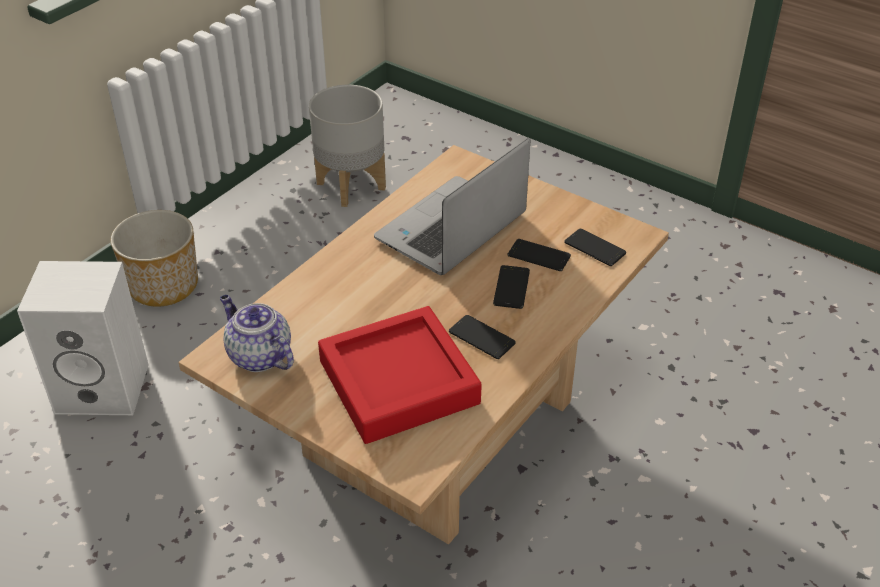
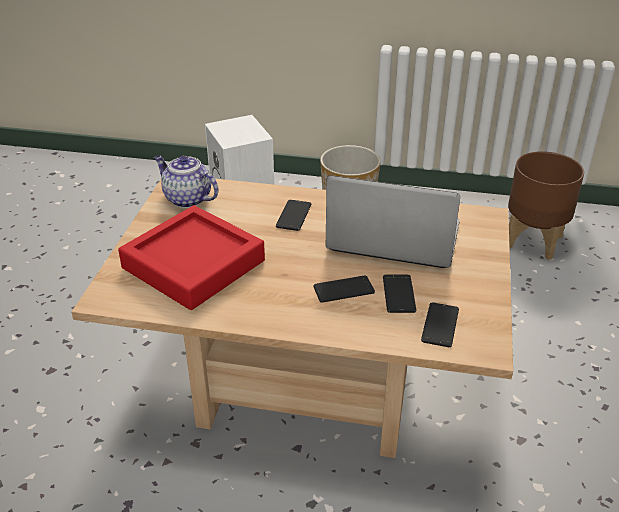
camera: 65 degrees right, 5 degrees down
(258, 356) = (186, 199): teapot -> teapot turned 75 degrees counterclockwise
(351, 185) = (534, 241): grey planter -> brown planter
(481, 337) = (269, 291): phone -> phone (293, 215)

